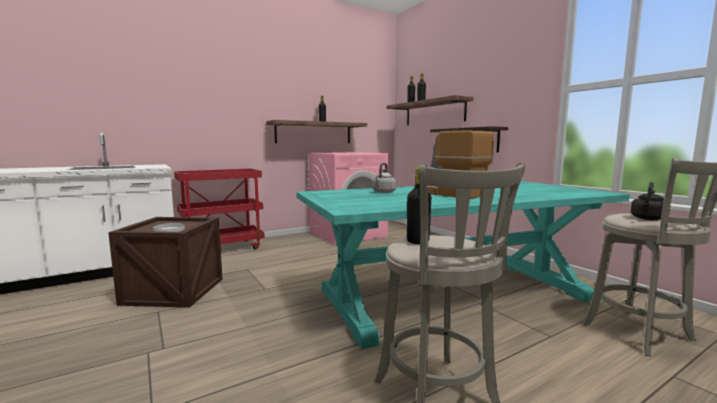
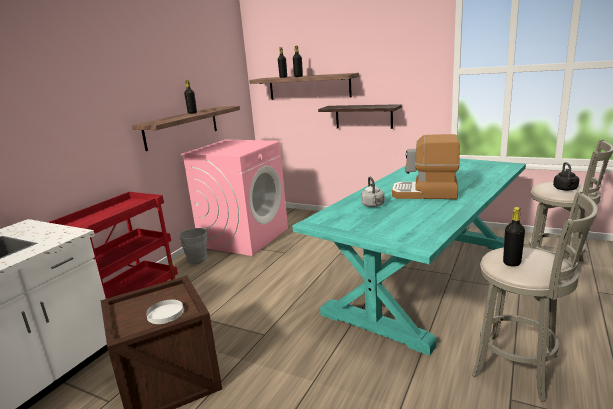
camera: 30 degrees left, 10 degrees up
(296, 239) = (197, 261): none -> grey bucket

